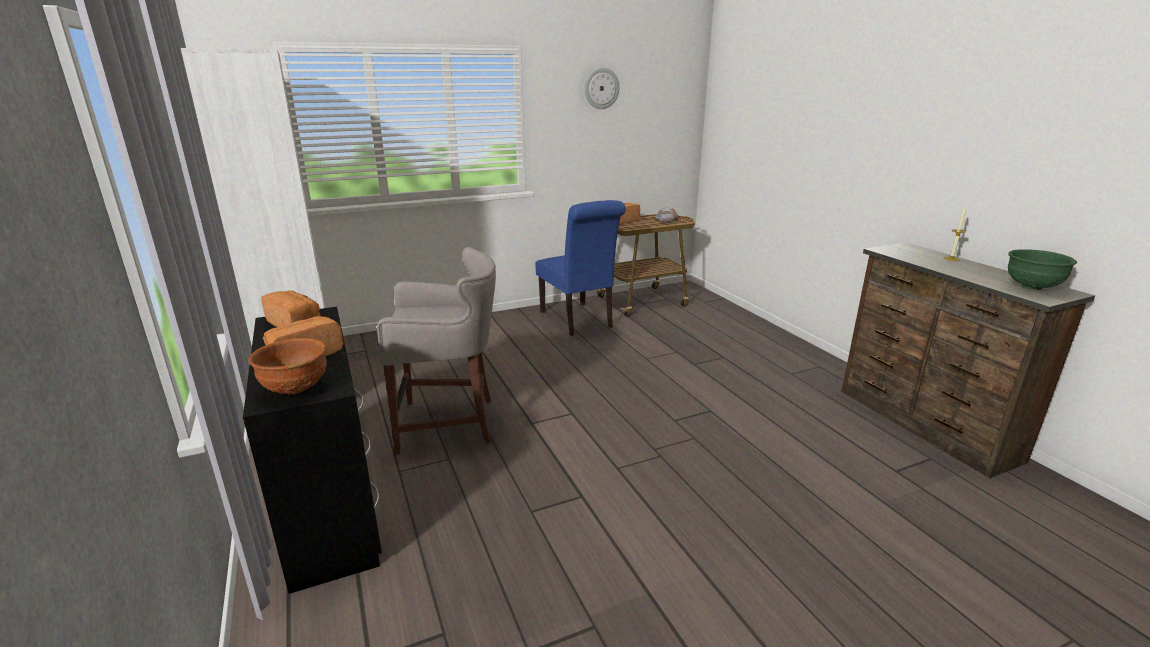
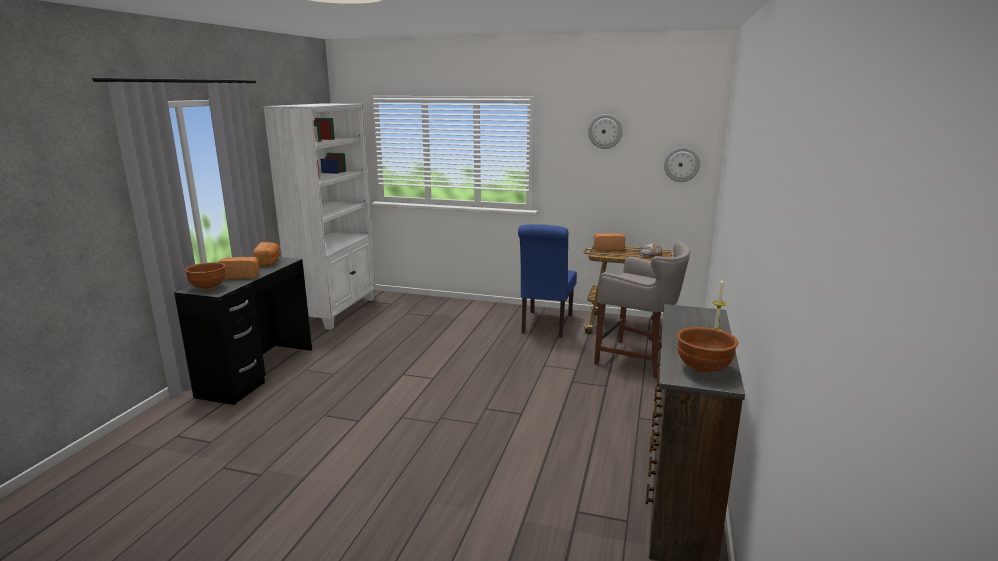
camera: 40 degrees right, 5 degrees down
(450, 423) = (364, 357): grey stool -> grey stool (638, 360)
(672, 121) = (682, 164): none -> wall clock
(1031, 287) = (703, 368): green bowl -> brown bowl

